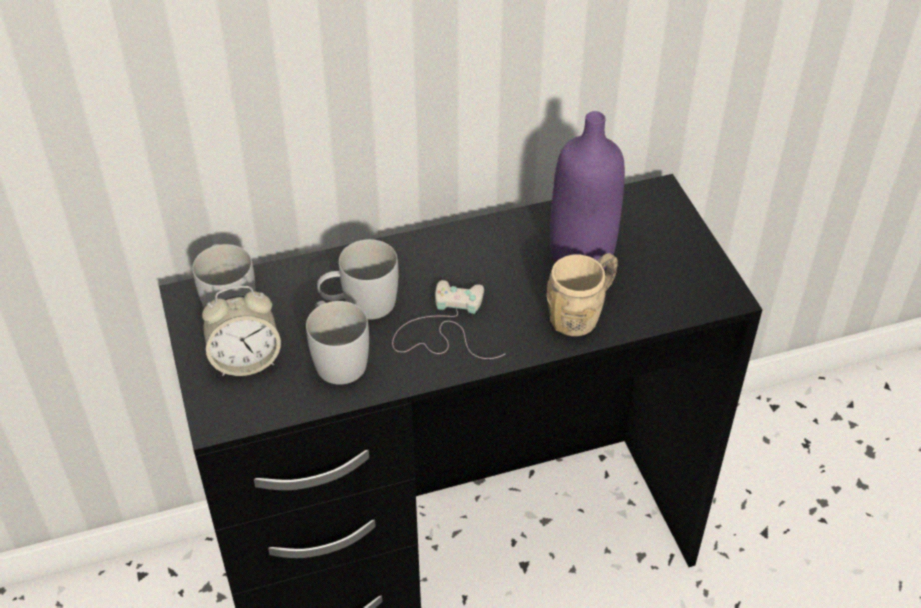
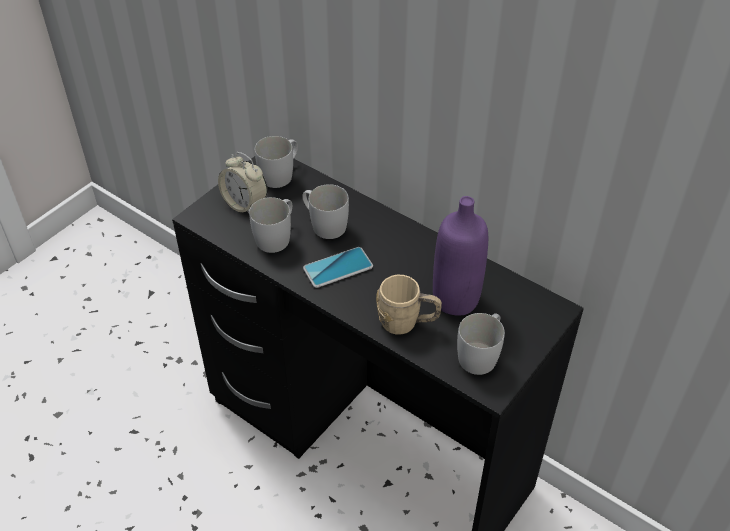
camera: 55 degrees right, 0 degrees up
(444, 328) = (338, 268): white game controller -> phone
(673, 279) = (481, 354): none -> white mug

